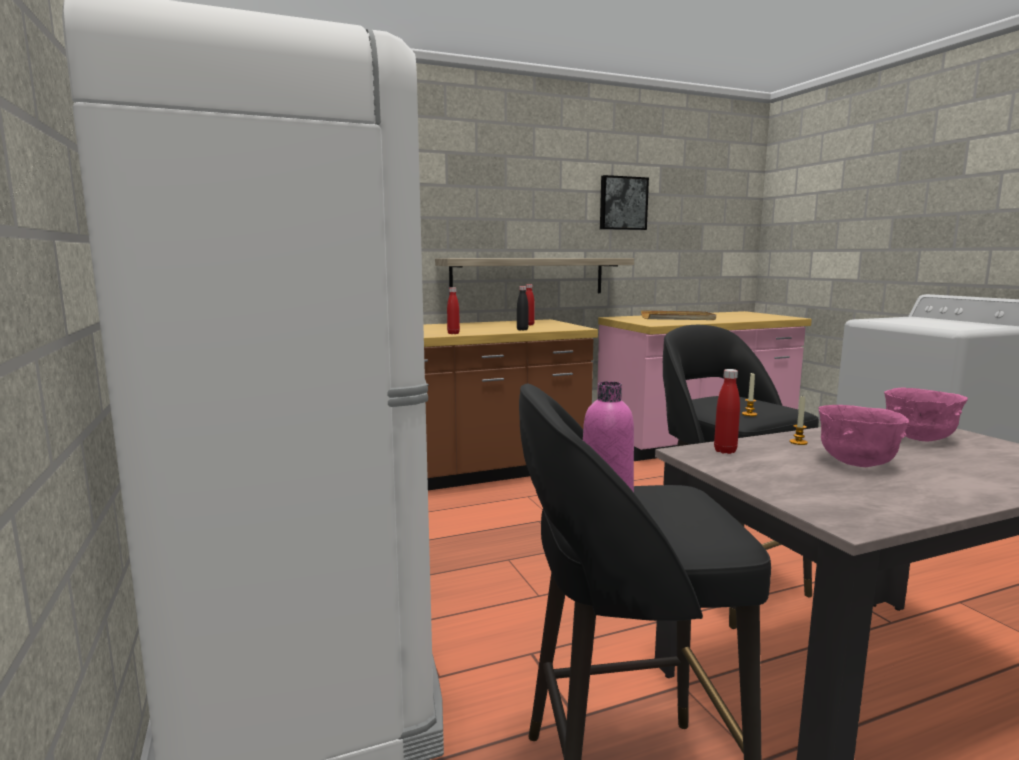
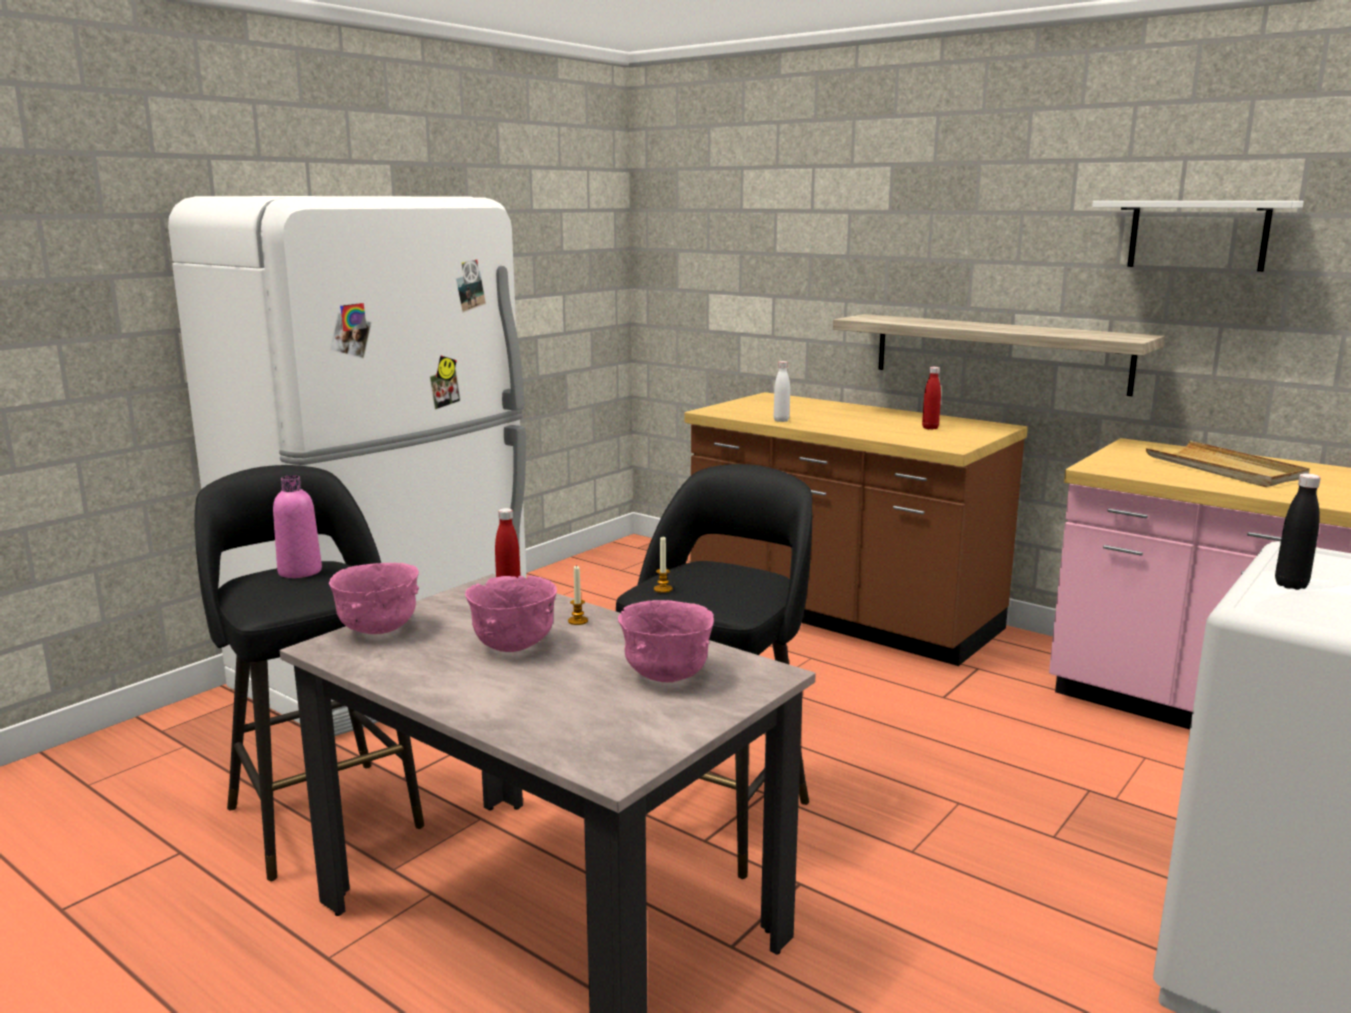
camera: 60 degrees right, 5 degrees up
(453, 333) = (781, 420): red bottle -> white bottle
(522, 330) = (872, 433): black bottle -> black bottle (1291, 585)
(622, 203) = (1197, 235): picture -> white shelf
(803, 498) = (378, 630): none -> pink bowl

